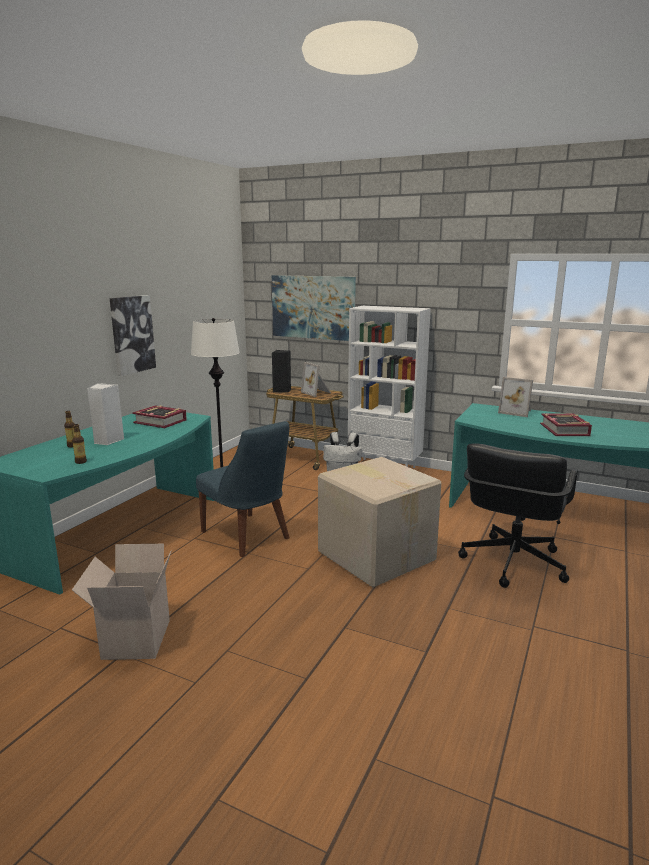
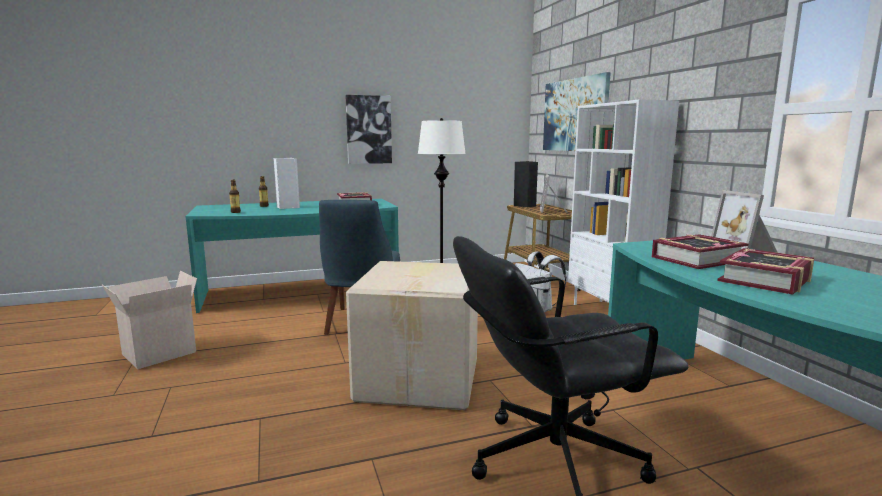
camera: 45 degrees right, 5 degrees down
(515, 423) = (696, 259): none -> book

